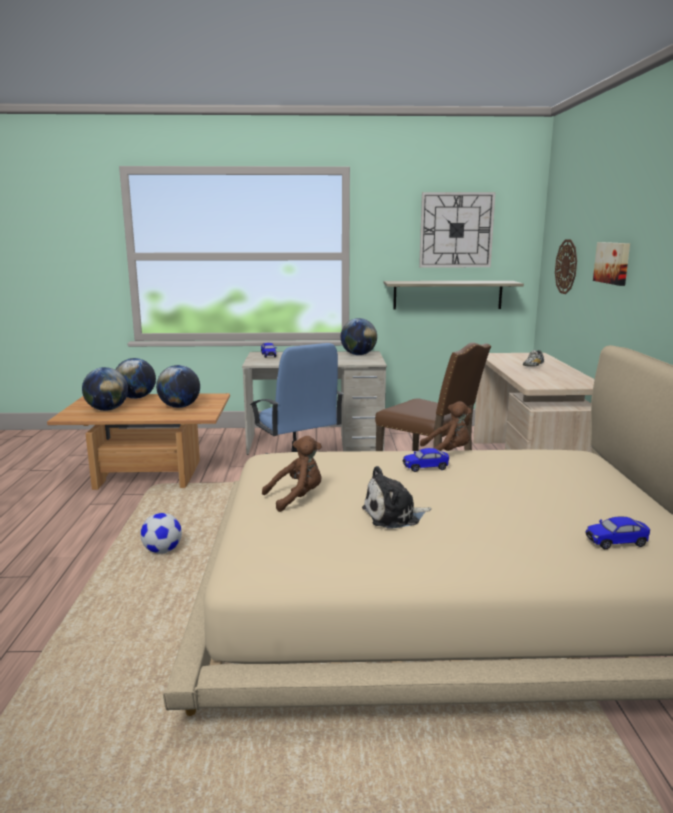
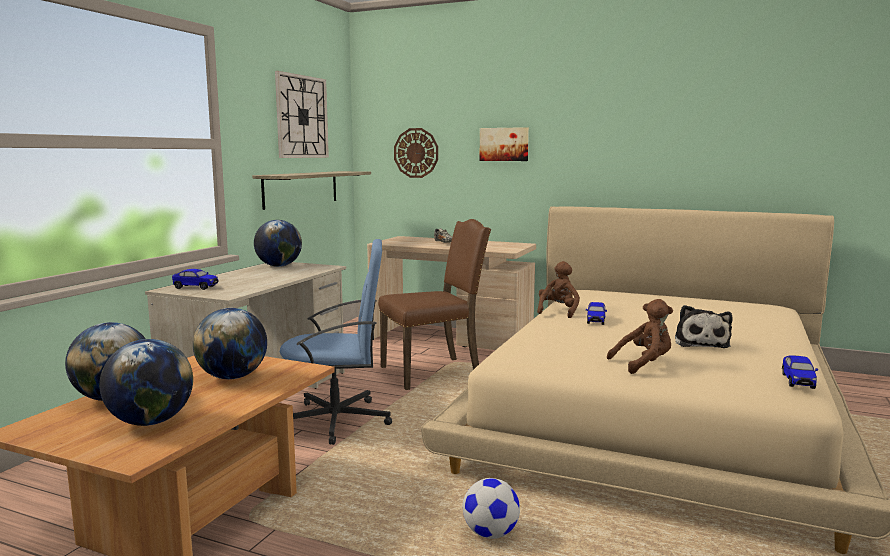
camera: 65 degrees left, 5 degrees down
(297, 498) = (644, 364): brown plush toy -> brown plush toy turned 75 degrees clockwise
(616, 542) = (753, 311): toy car -> toy car (798, 381)

